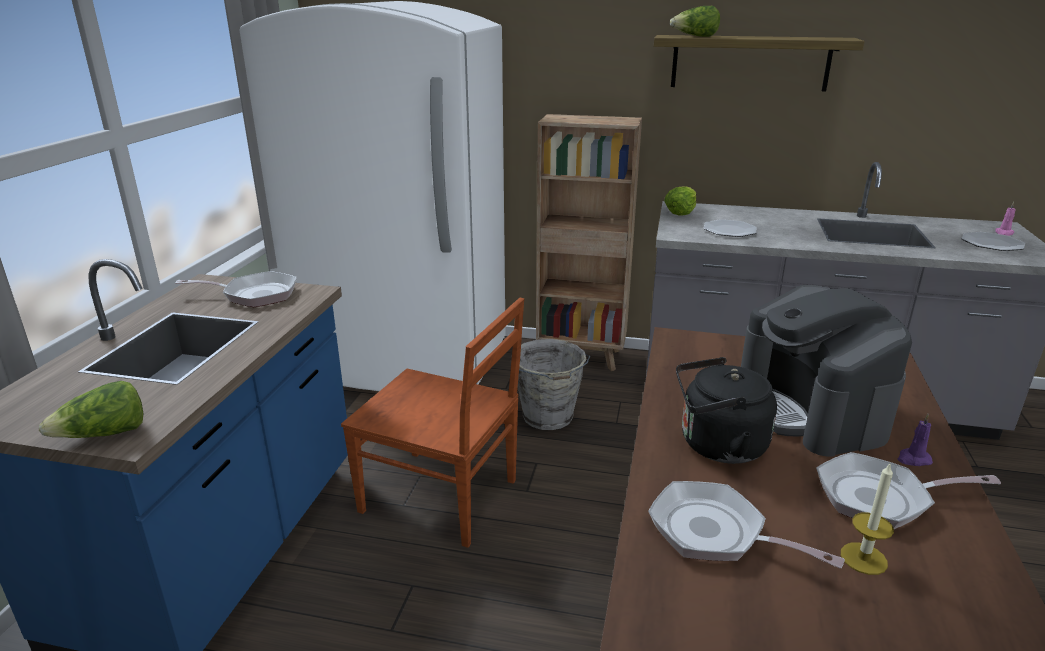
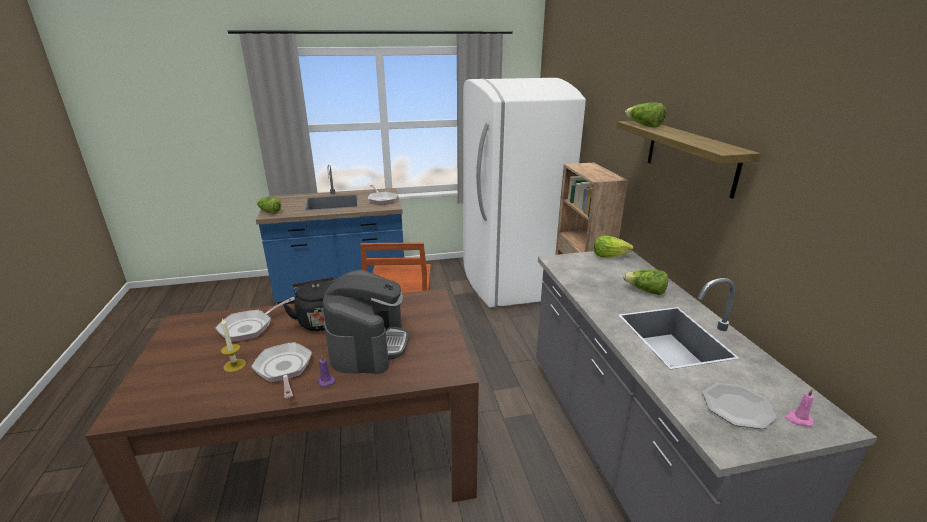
camera: 65 degrees right, 0 degrees up
(548, 418) = (492, 337): grey bucket -> none
(715, 533) = (250, 327): frying pan -> frying pan turned 150 degrees counterclockwise
(729, 230) = (590, 276): plate -> none
(778, 220) = (645, 291): none -> lettuce
(810, 410) = (368, 344): coffee machine -> coffee machine turned 135 degrees clockwise

